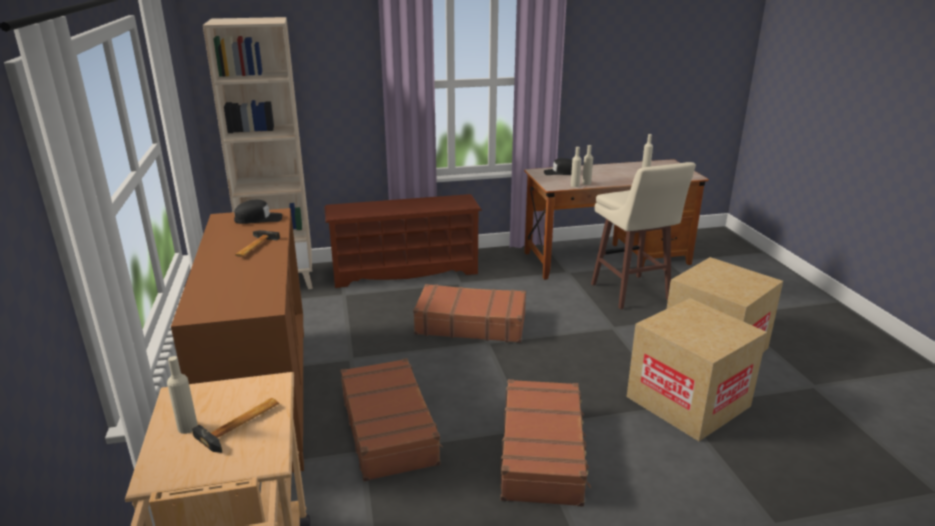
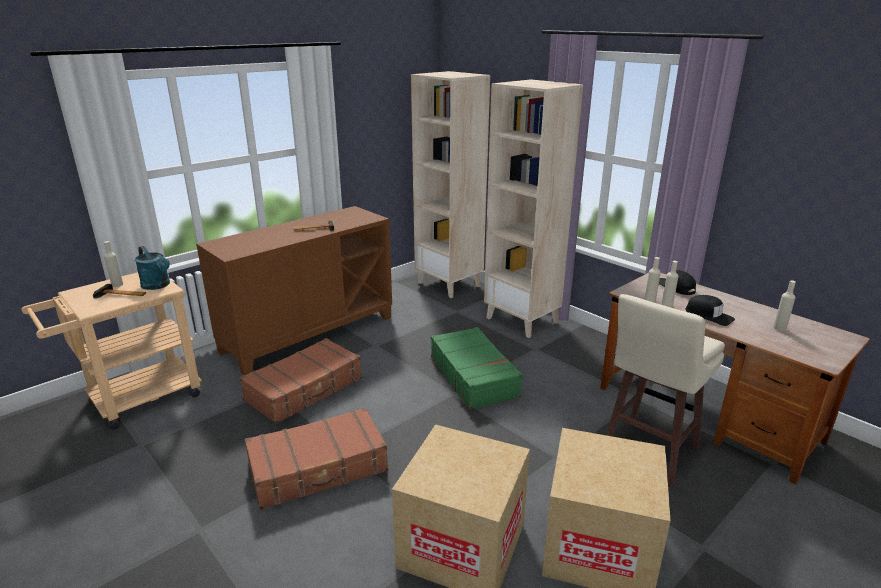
camera: 60 degrees right, 0 degrees up
(247, 390) = (158, 286): none -> turquoise watering can
(258, 219) = (359, 217): black cap -> black cap (709, 315)
(405, 271) = (523, 320): brown shoe rack -> beige bookcase
(470, 324) = (474, 376): brown suitcase -> green suitcase

